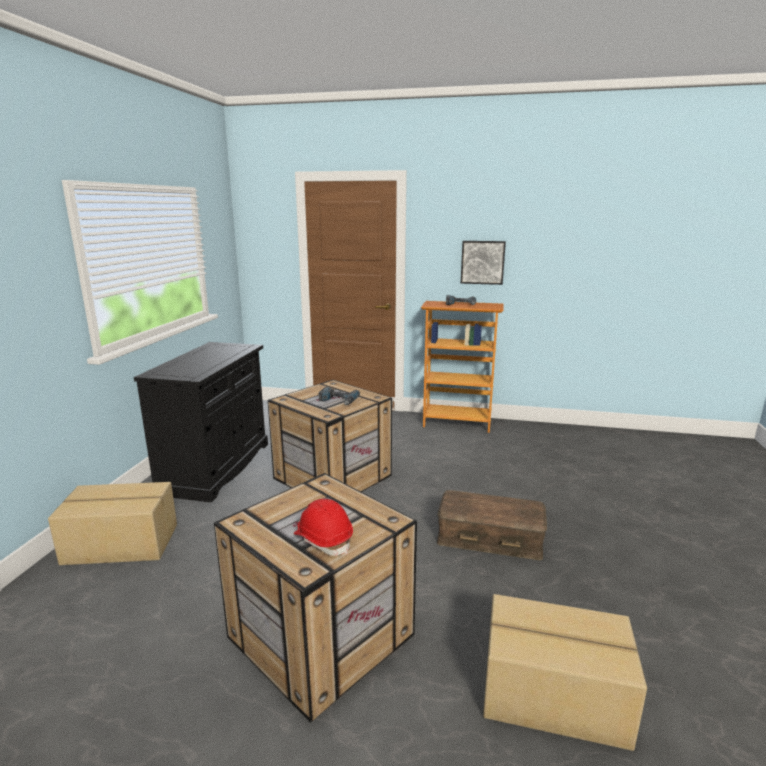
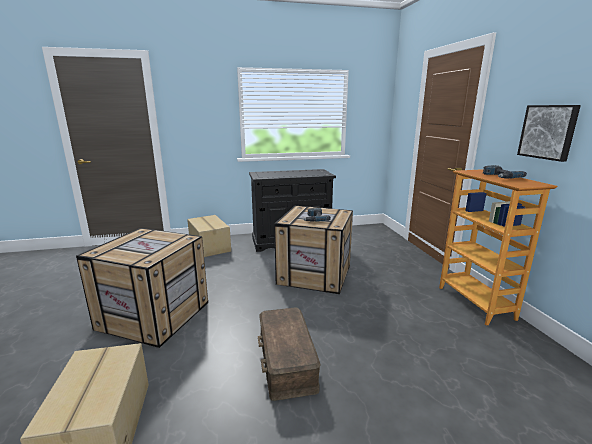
camera: 65 degrees right, 0 degrees up
(323, 539) = (123, 250): red hard hat -> none

